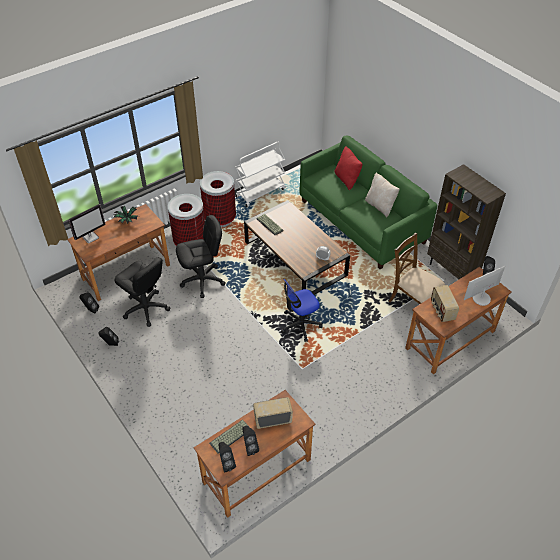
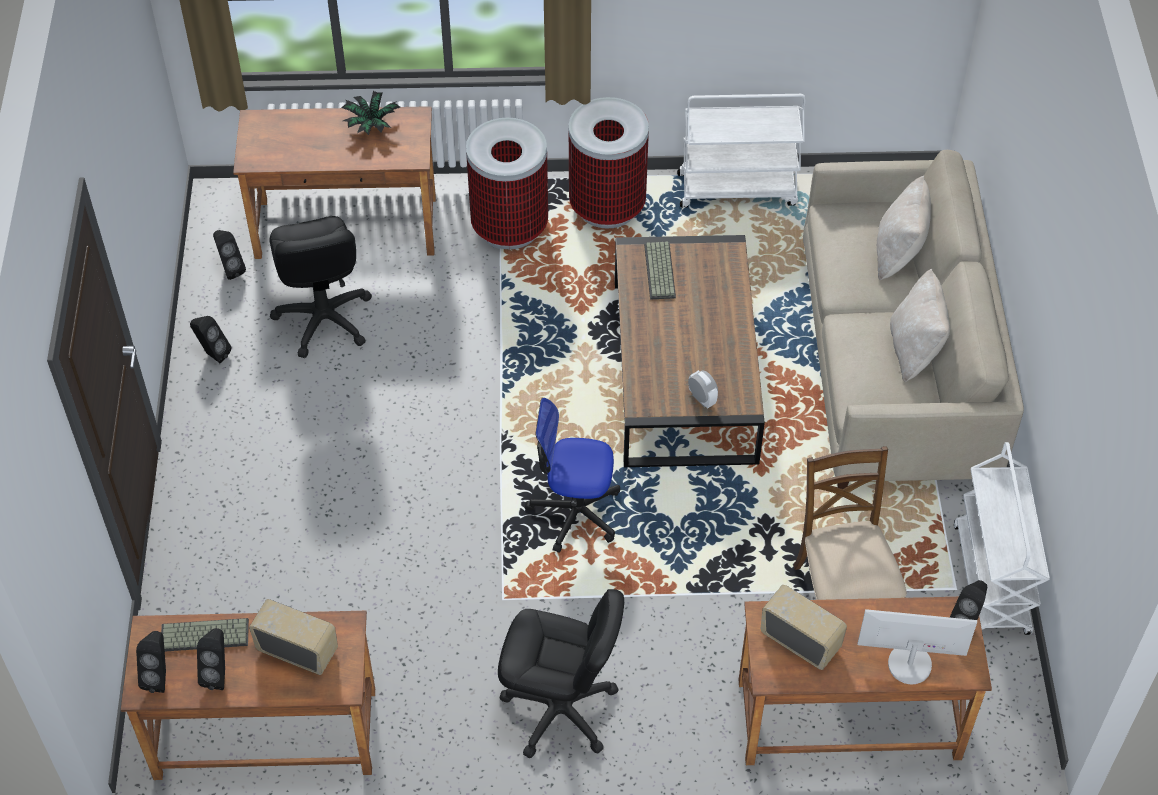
camera: 35 degrees right, 5 degrees up
(91, 237) = (281, 127): monitor -> none
(202, 280) = (468, 319): black office chair -> black office chair (560, 710)
(347, 179) = (898, 253): red pillow -> beige pillow
(362, 222) = (896, 364): green sofa -> beige sofa
(442, 311) = (800, 640): radio -> radio turned 105 degrees clockwise
(451, 271) = (991, 580): brown bookcase -> white cart

